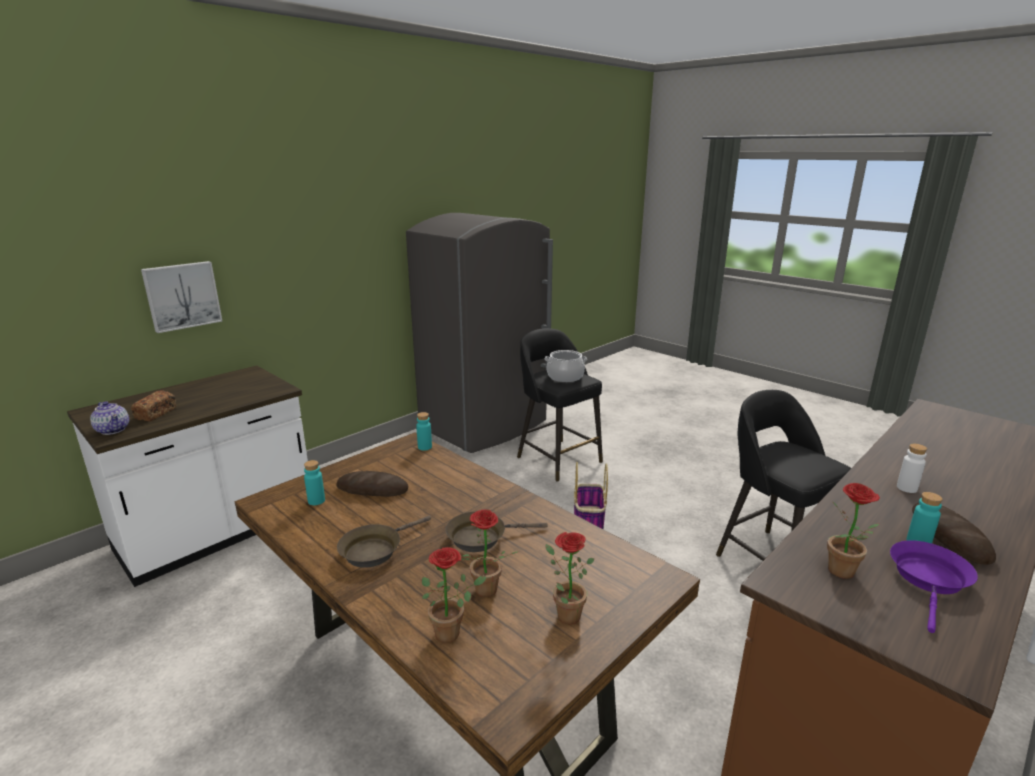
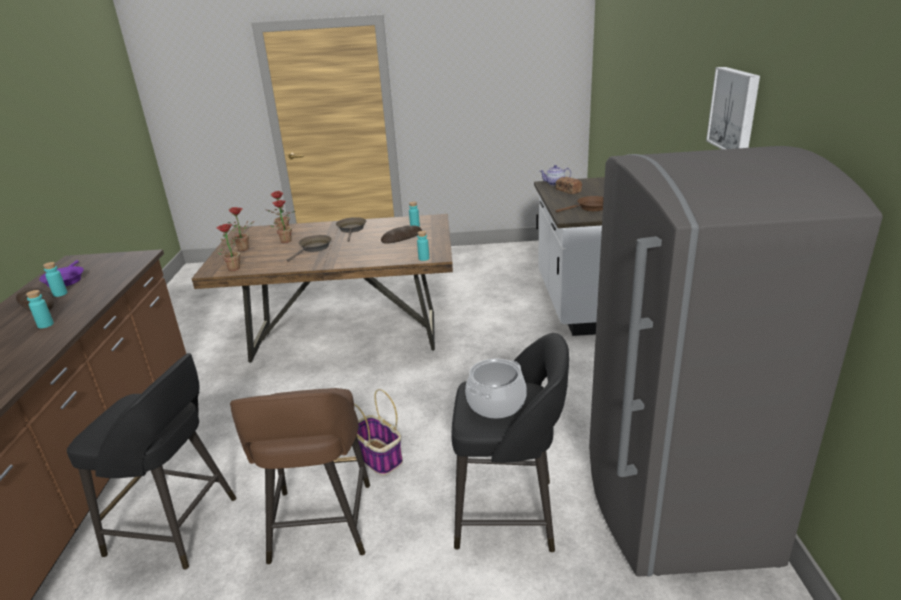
camera: 135 degrees right, 5 degrees up
(182, 295) = (644, 131): picture -> picture (735, 110)
(235, 388) = (590, 208): none -> brown frying pan
(664, 507) = (320, 525): none -> brown stool
(844, 574) = (111, 267): potted plant -> potted plant (233, 267)
(906, 488) = (45, 325): white bottle -> turquoise bottle

